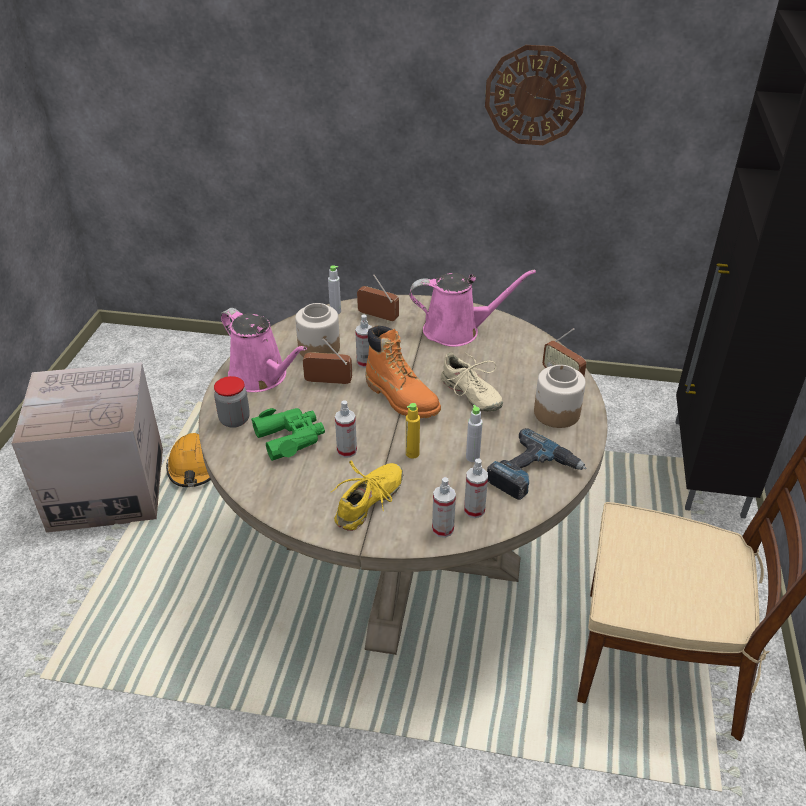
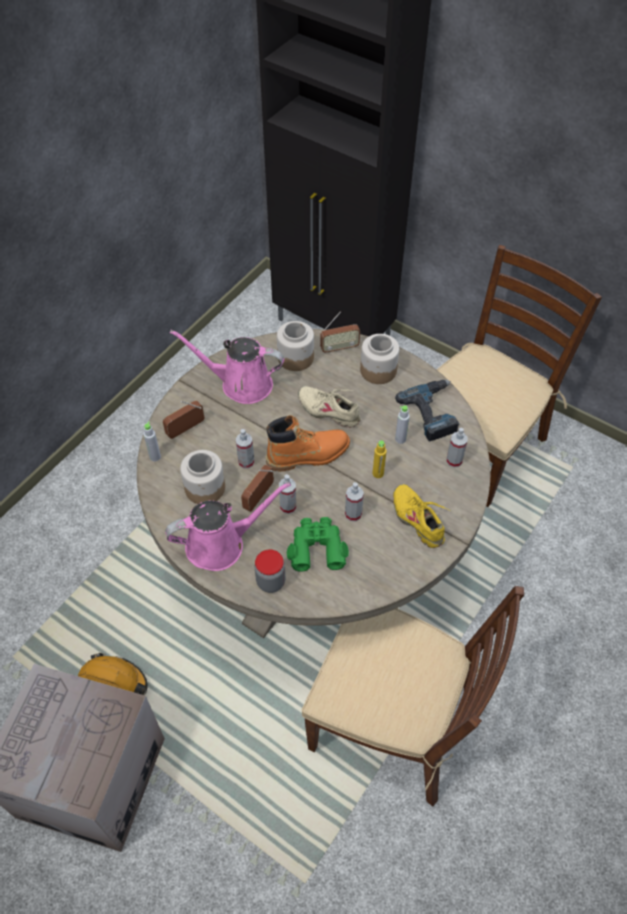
camera: 65 degrees left, 15 degrees up
(237, 697) = (393, 722): none -> brown chair
(443, 529) = (464, 486): spray bottle -> spray bottle (288, 506)
(457, 330) = (241, 384): pink watering can -> pink watering can turned 105 degrees counterclockwise
(470, 395) = (329, 410): beige shoe -> beige shoe turned 135 degrees counterclockwise
(522, 352) = (296, 357): none -> jar
(534, 95) = (86, 164): wall clock -> none

